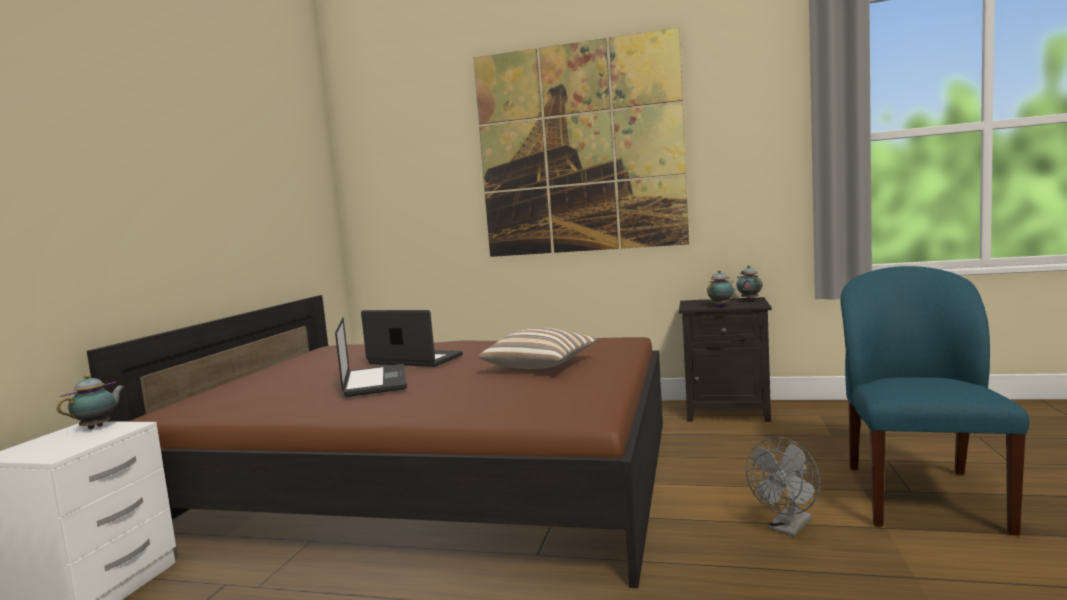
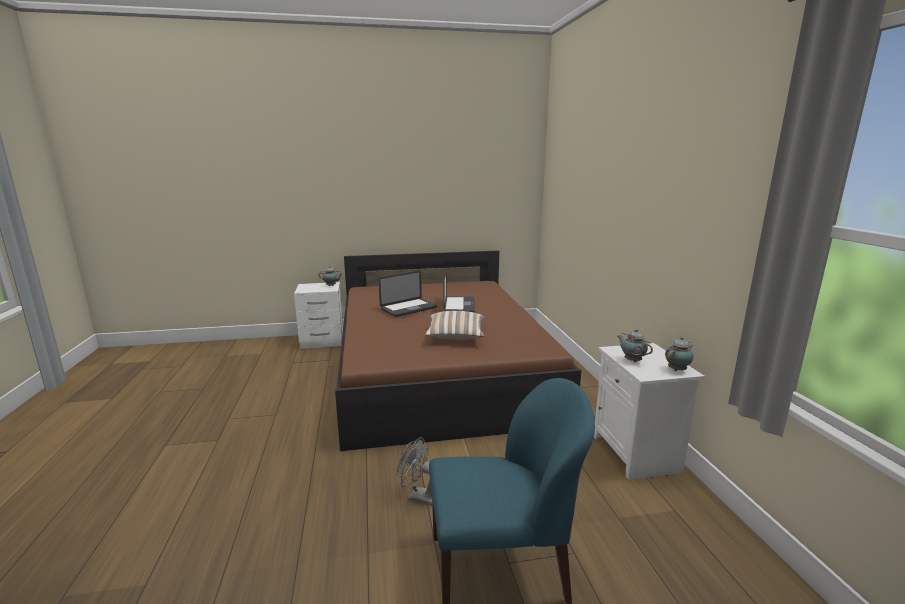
camera: 65 degrees right, 10 degrees up
(579, 149) = (629, 183): picture -> none
(721, 305) = (631, 360): teapot -> teapot turned 150 degrees counterclockwise
(728, 411) = (637, 454): black nightstand -> white nightstand

